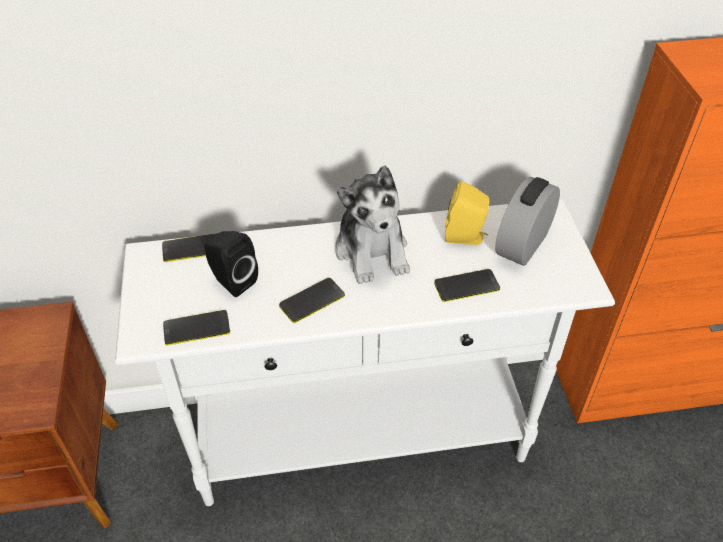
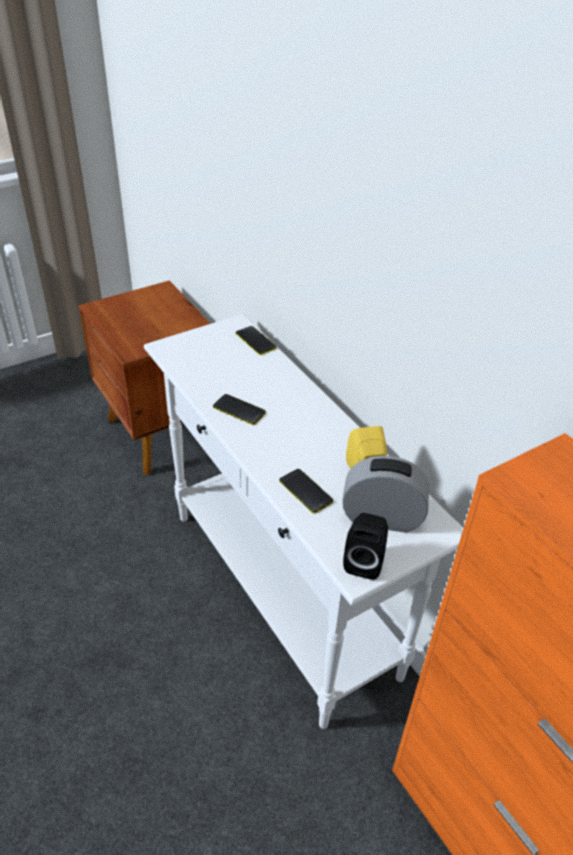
camera: 65 degrees right, 5 degrees down
(196, 328) = (185, 366): phone -> none
(232, 281) = (236, 367): black speaker -> black speaker (364, 561)
(372, 251) = (311, 427): plush toy -> none

